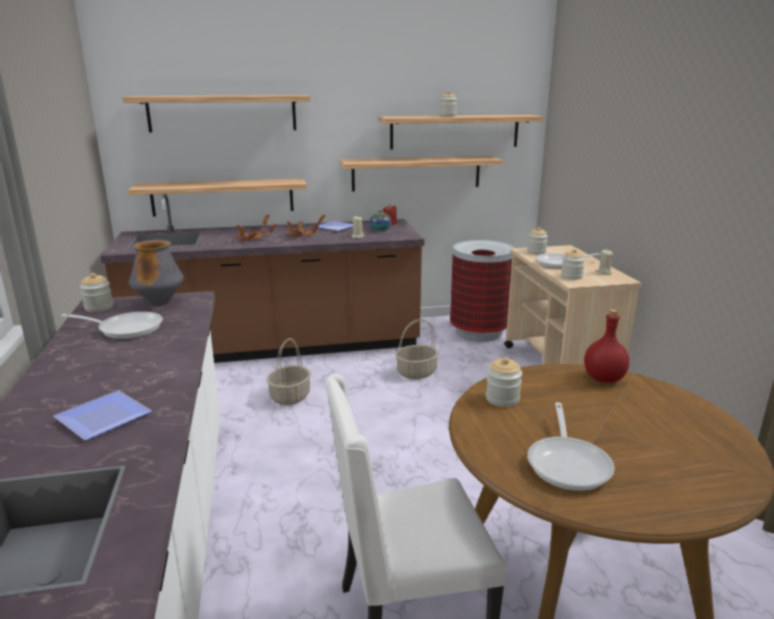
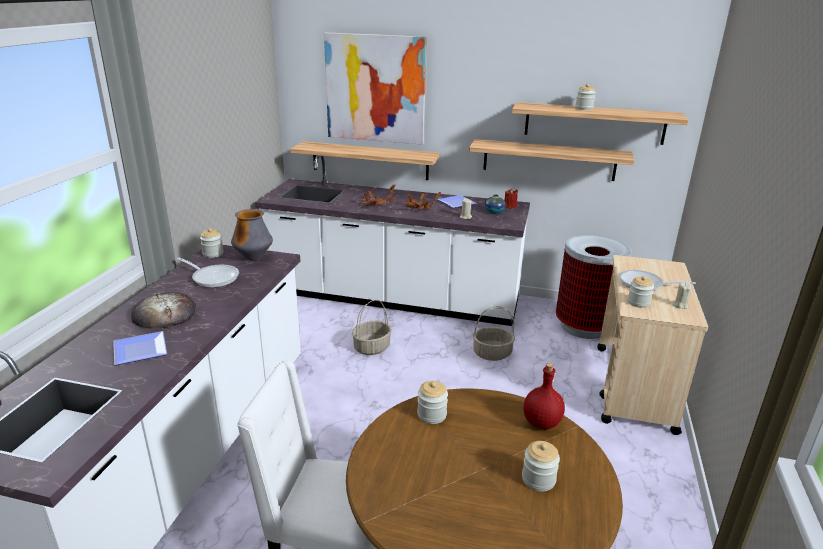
camera: 25 degrees right, 5 degrees up
(97, 375) = (164, 314): none -> bread
(222, 113) = (375, 89): shelf -> picture
(277, 346) = (393, 298): brown counter -> white counter
(536, 252) = (635, 264): jar -> jar (538, 479)
(568, 463) = (421, 489): frying pan -> none

